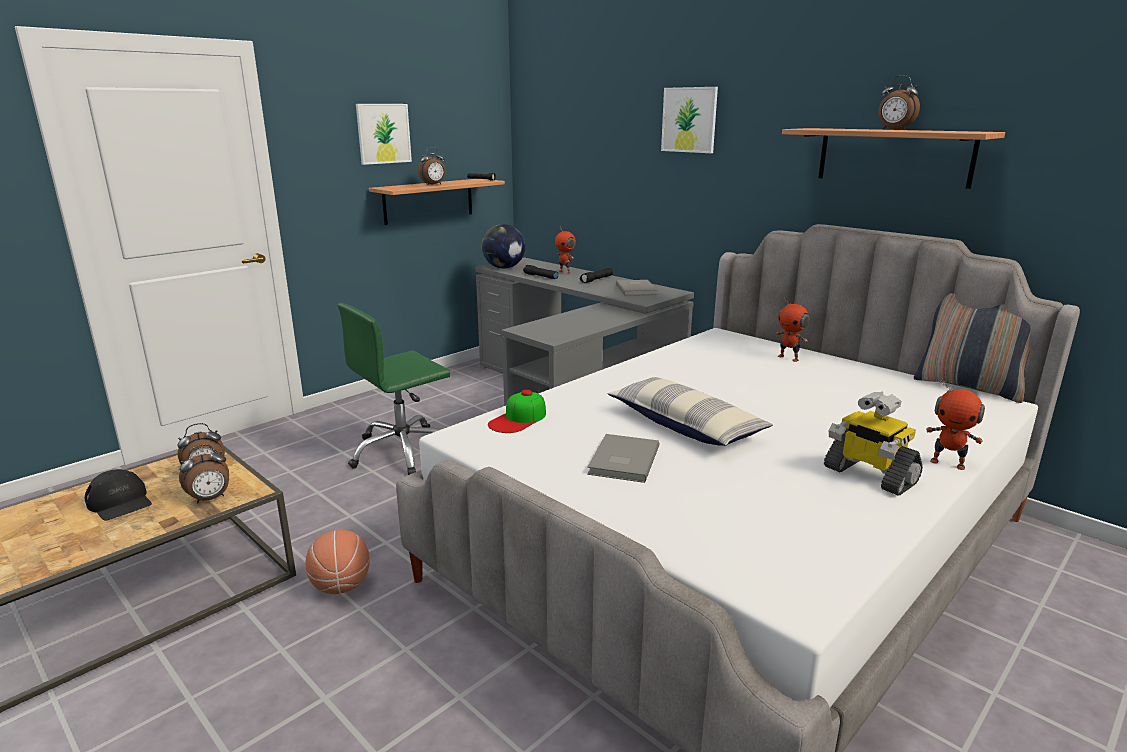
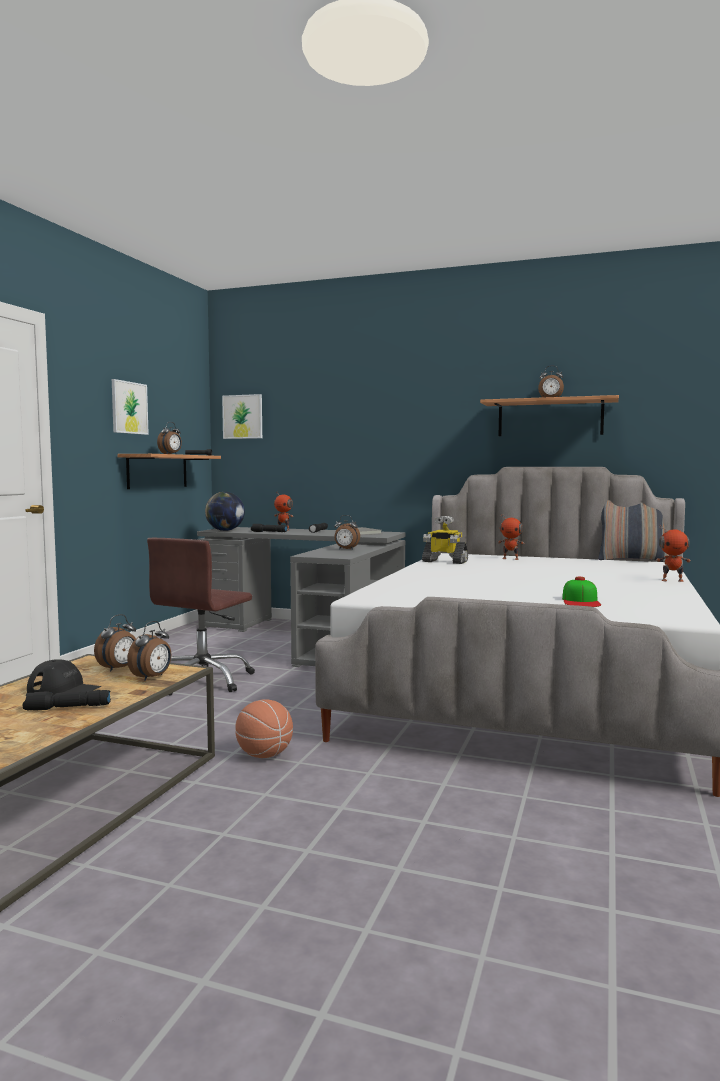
camera: 25 degrees left, 15 degrees down
(84, 535) = (67, 708): none -> black flashlight
(403, 451) = (203, 680): green office chair -> brown office chair
(518, 419) = (387, 590): cap -> cap (581, 601)
(585, 320) = (346, 549): none -> alarm clock
(621, 461) = (494, 596): grey book -> none
(685, 425) = (504, 583): pillow -> none
(689, 120) = (389, 401): picture -> picture (242, 416)
(868, 475) = (642, 587): toy robot -> toy robot (444, 562)

